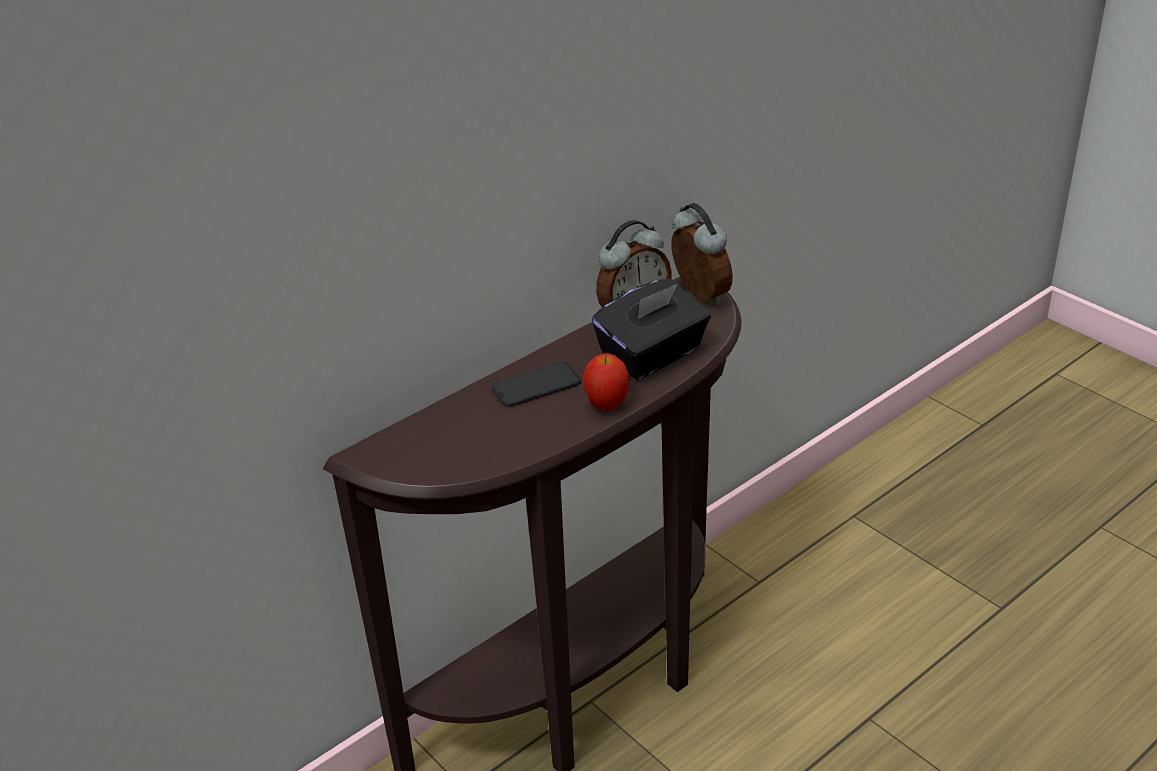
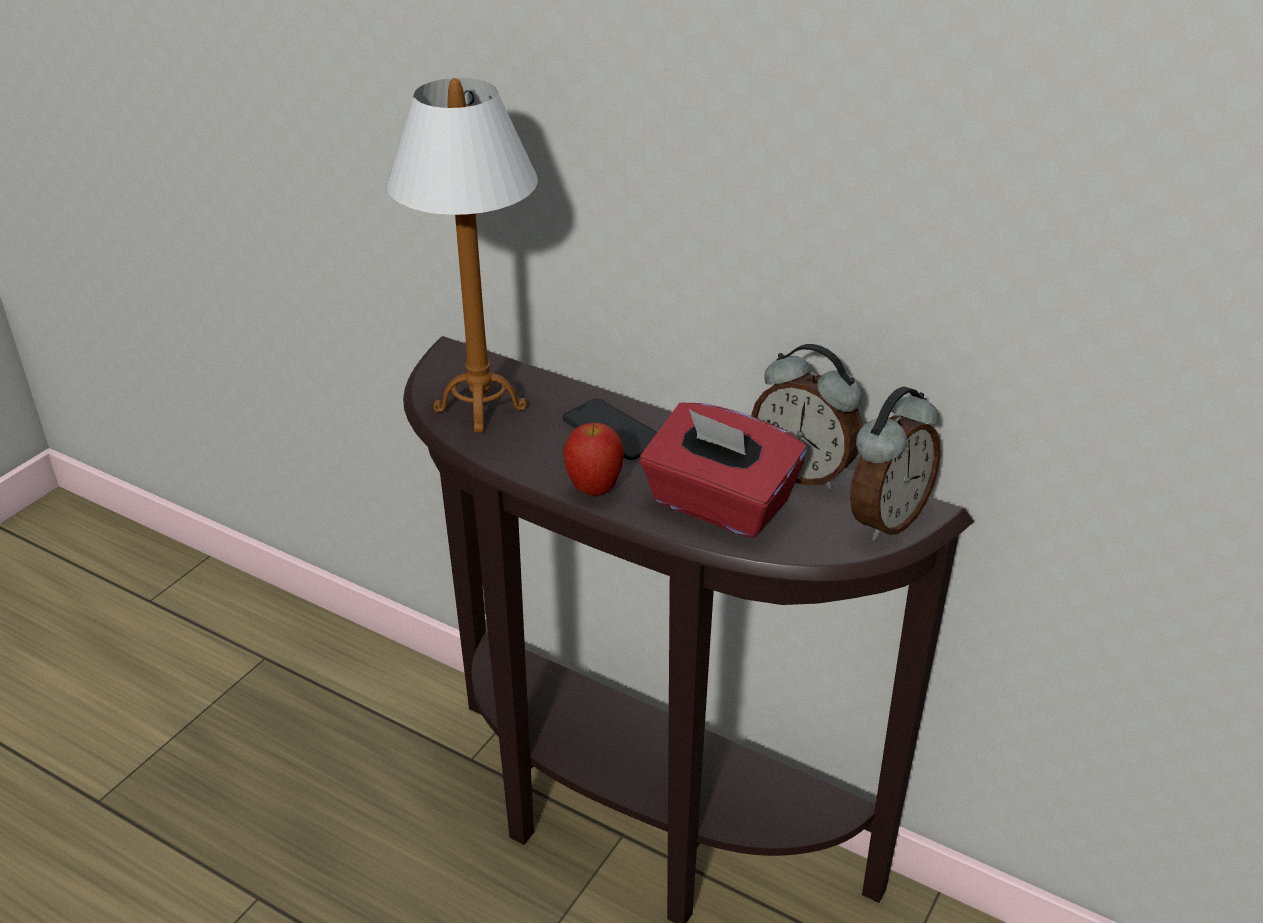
camera: 70 degrees right, 0 degrees up
(467, 447) = (480, 409): none -> table lamp
(652, 355) = (719, 505): black tissue box -> red tissue box

